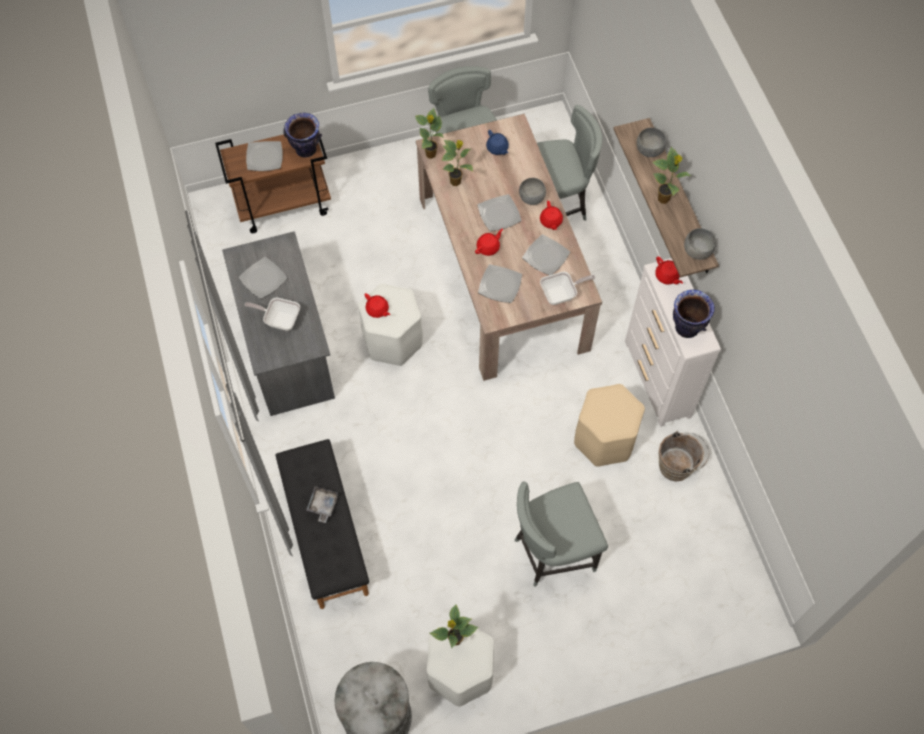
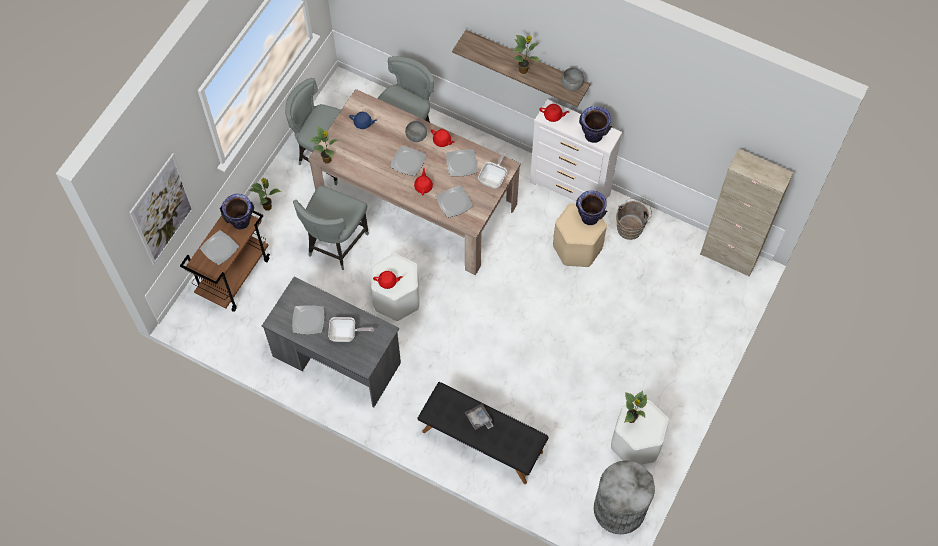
camera: 45 degrees left, 0 degrees up
(219, 70) = (162, 210): none -> picture
(279, 319) = (346, 334): frying pan -> frying pan turned 150 degrees counterclockwise
(456, 181) = (361, 163): potted plant -> potted plant (268, 206)
(552, 552) = (615, 335): grey chair -> grey chair (335, 244)
(626, 414) = (590, 218): none -> vase
(649, 151) = (486, 49): grey bowl -> none
(749, 581) = (729, 256): none -> beige cabinet

